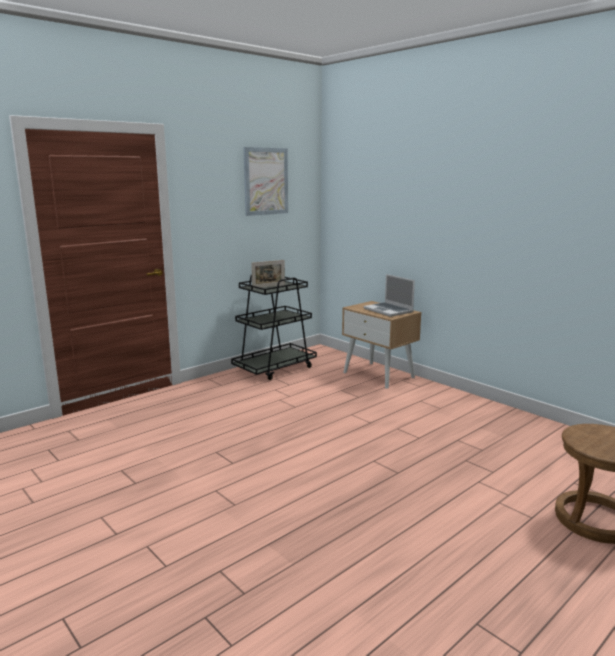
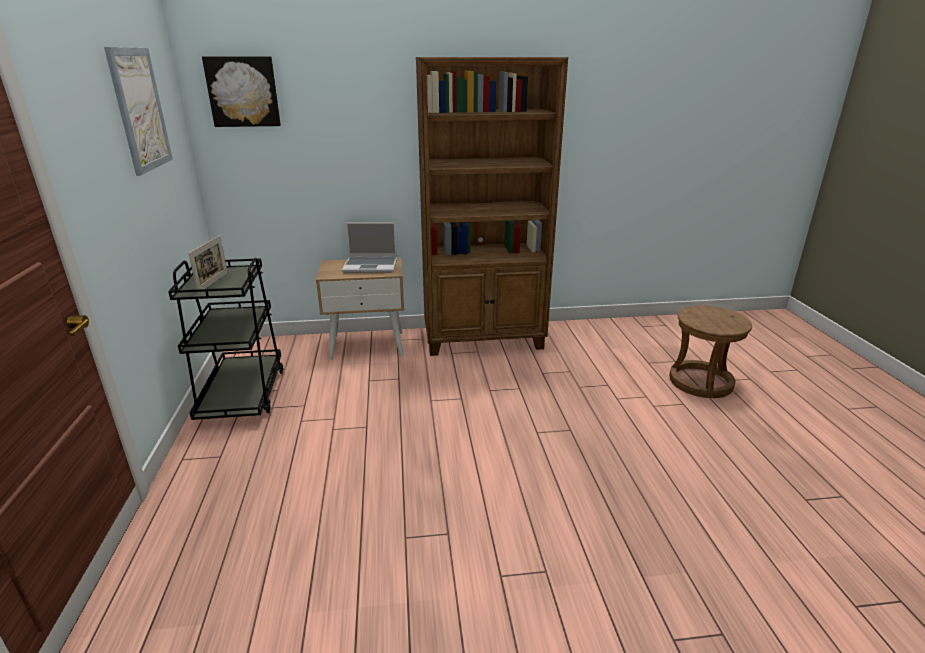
camera: 55 degrees left, 10 degrees up
(348, 176) = (243, 91): none -> picture
(461, 405) = (484, 340): none -> brown bookcase

